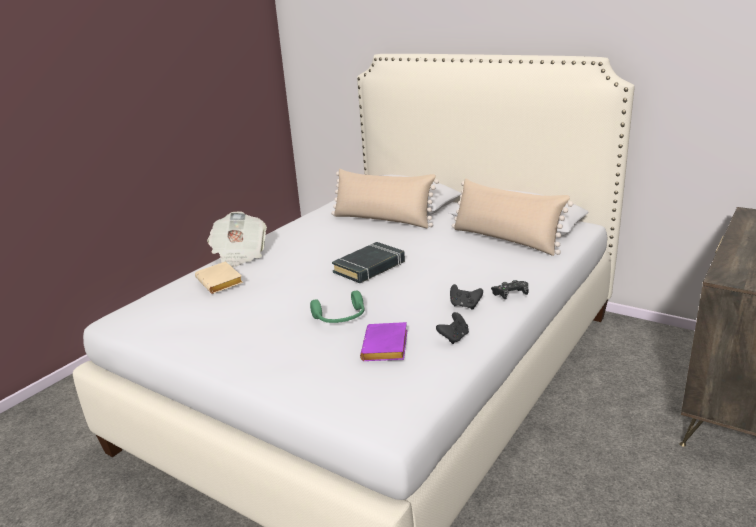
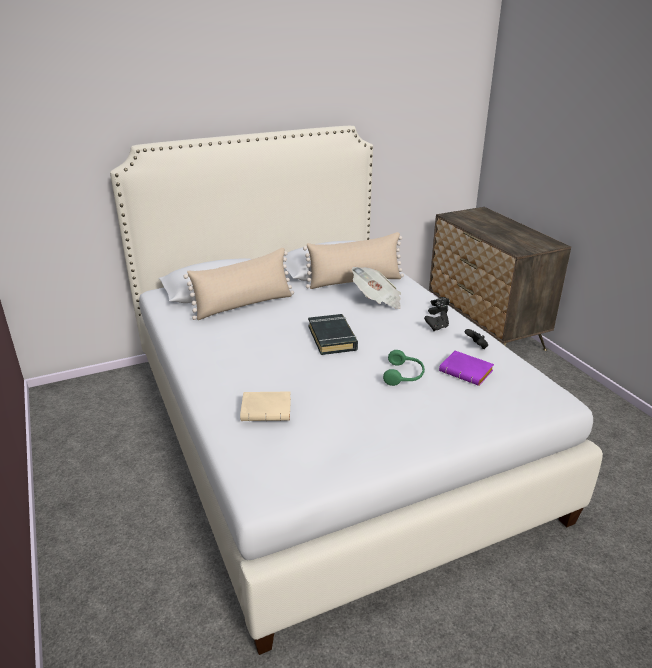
camera: 60 degrees left, 5 degrees up
(239, 255) = (209, 387): newspaper -> newspaper (377, 300)

